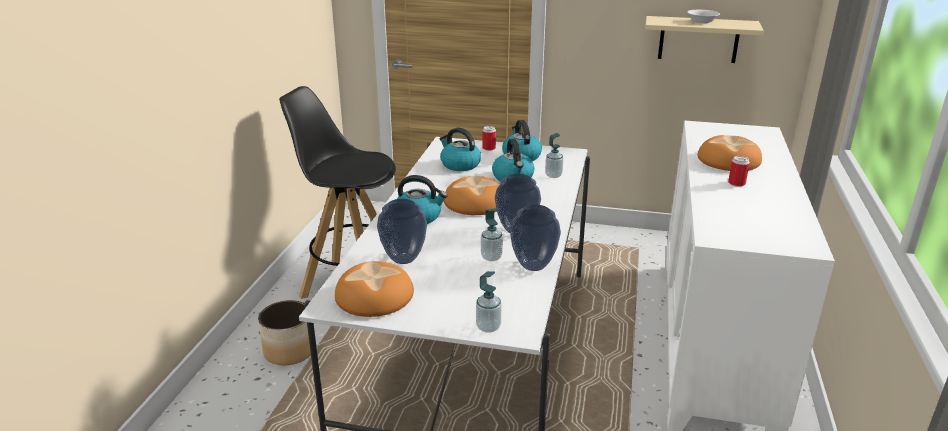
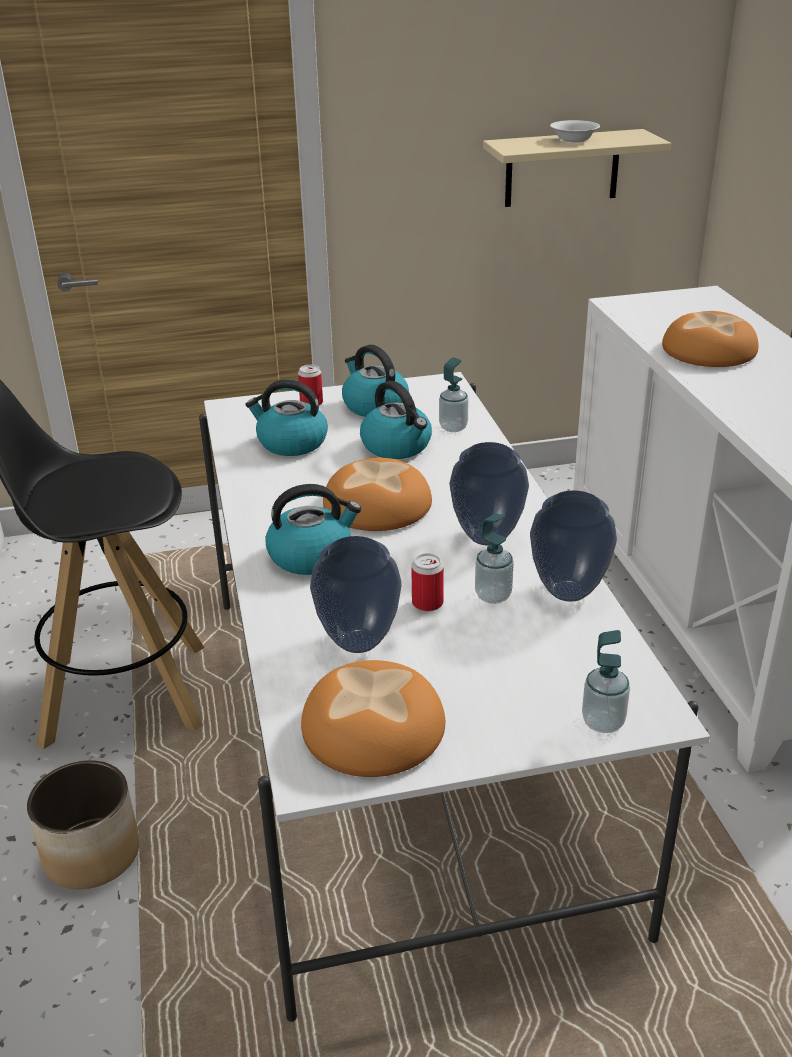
camera: 25 degrees left, 5 degrees up
(736, 183) = (755, 384): can -> can (427, 603)

